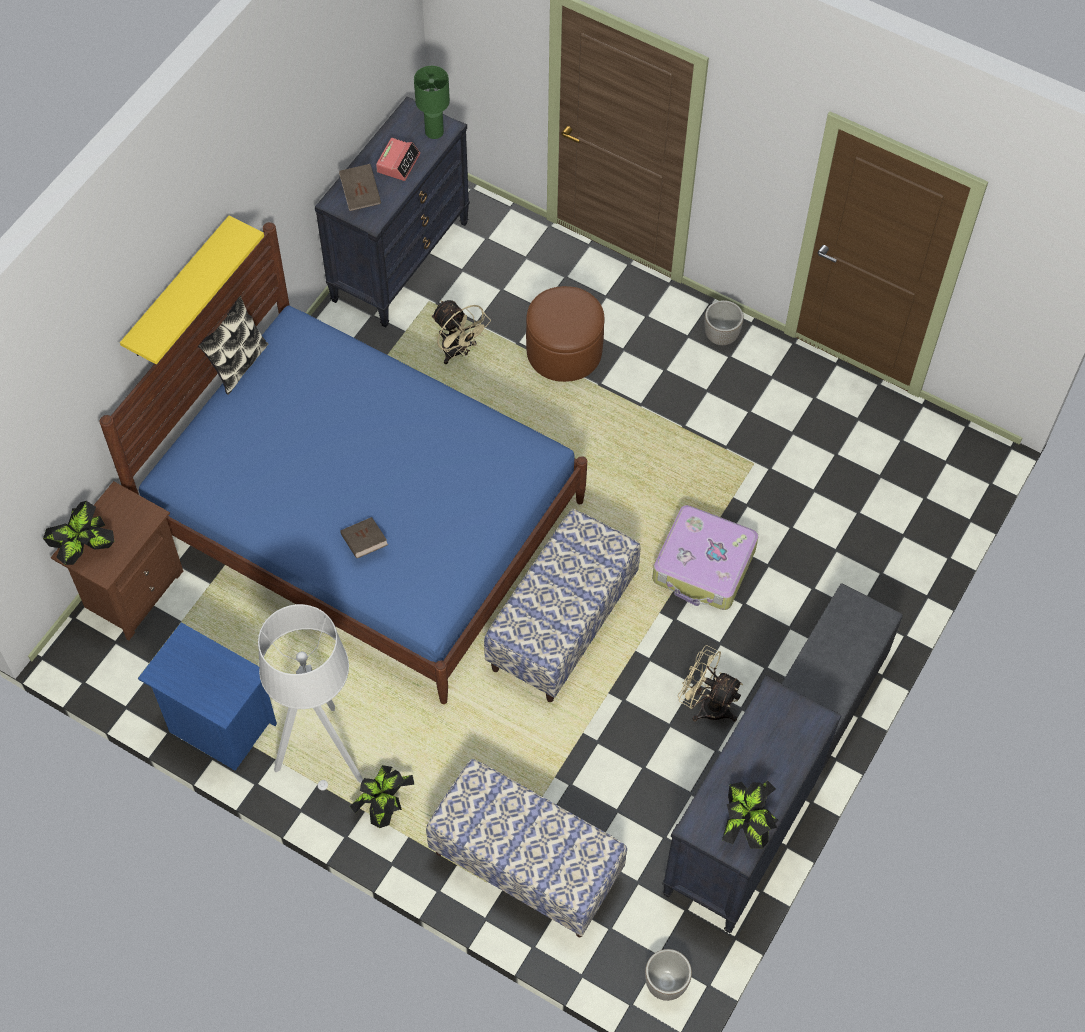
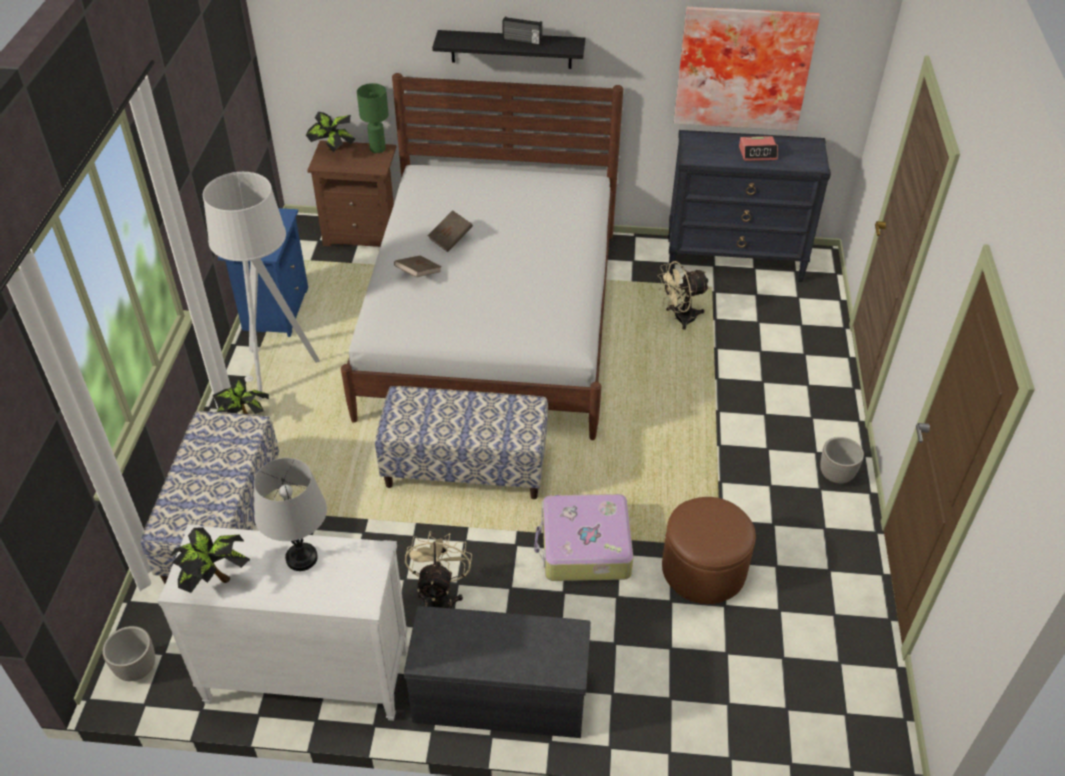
camera: 65 degrees right, 15 degrees down
(178, 290) = (511, 49): yellow shelf -> black shelf
(199, 274) = (522, 41): none -> radio
(238, 364) = (535, 168): pillow -> none
(339, 107) = (743, 67): none -> picture
(361, 194) = (711, 145): brown book -> brown book (450, 239)
(364, 518) = (492, 321): blue bed -> white bed
(434, 132) = (805, 160): green table lamp -> green table lamp (378, 149)
(458, 352) = (679, 318): beige fan -> beige fan turned 45 degrees clockwise
(564, 351) = (732, 378): brown ottoman -> brown ottoman (703, 569)
(739, 840) = (307, 677): black dresser -> white dresser
(752, 752) = (302, 558): none -> grey table lamp

